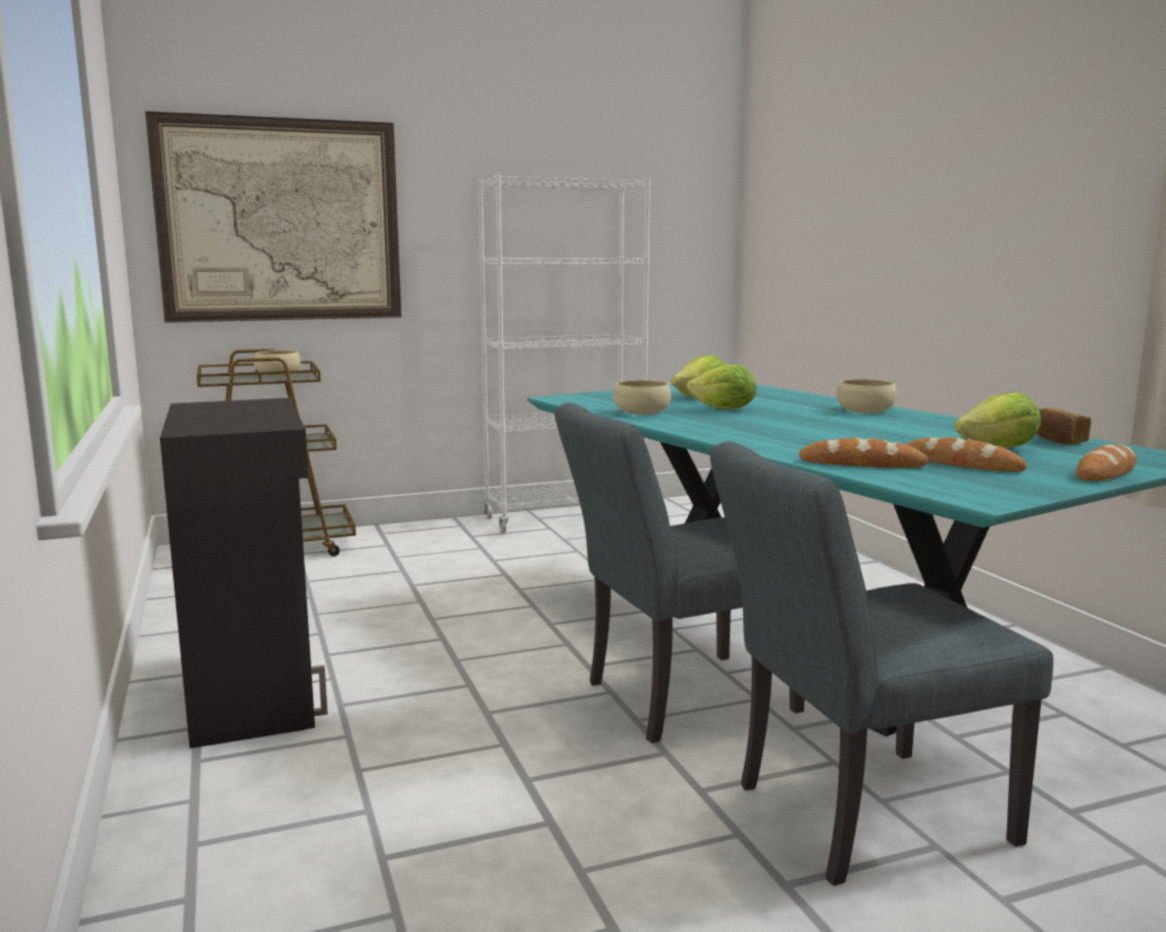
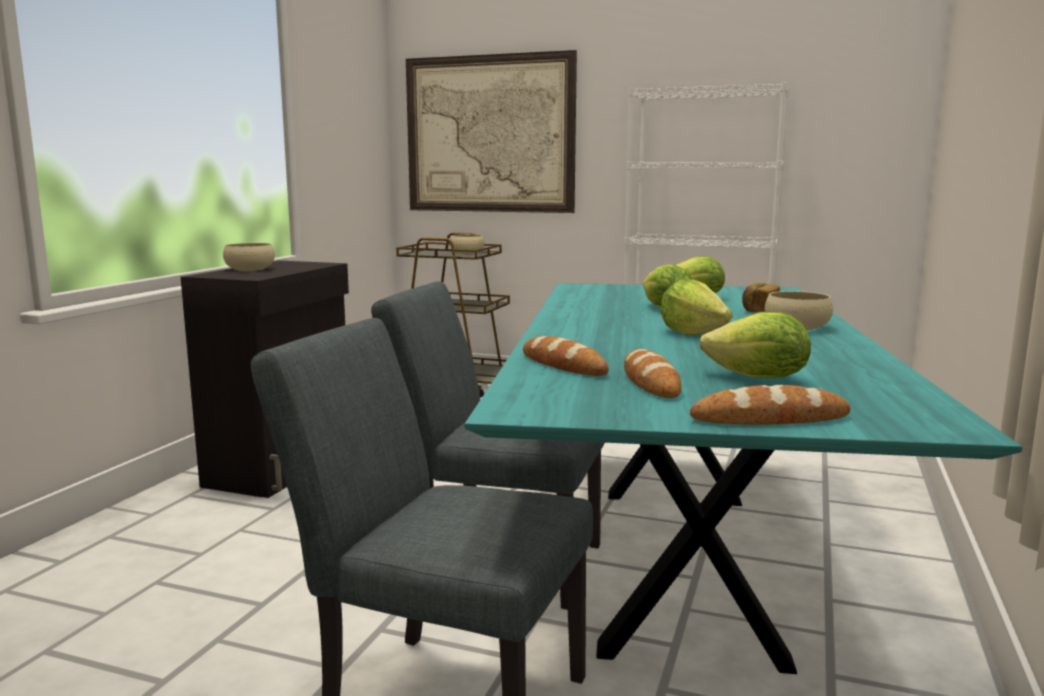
camera: 40 degrees right, 0 degrees up
(641, 412) = (587, 302): beige bowl -> beige bowl (250, 269)
(829, 426) = (692, 333): none -> lettuce
(1057, 440) = (878, 383): bread -> bread (759, 310)

